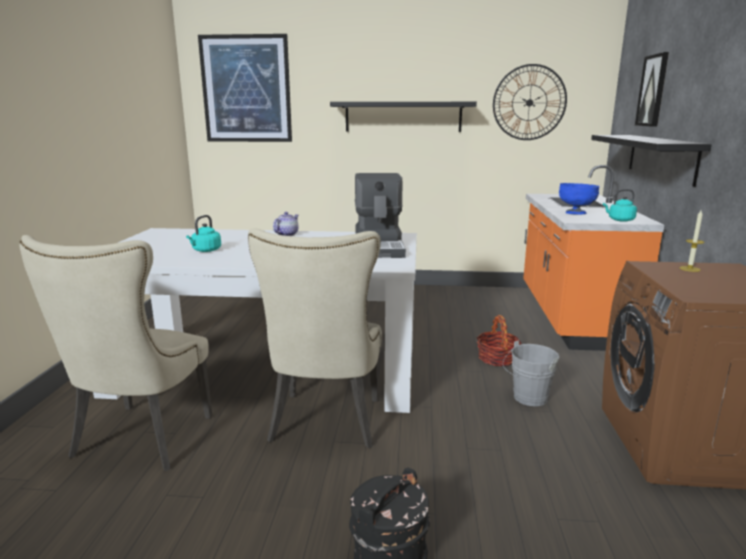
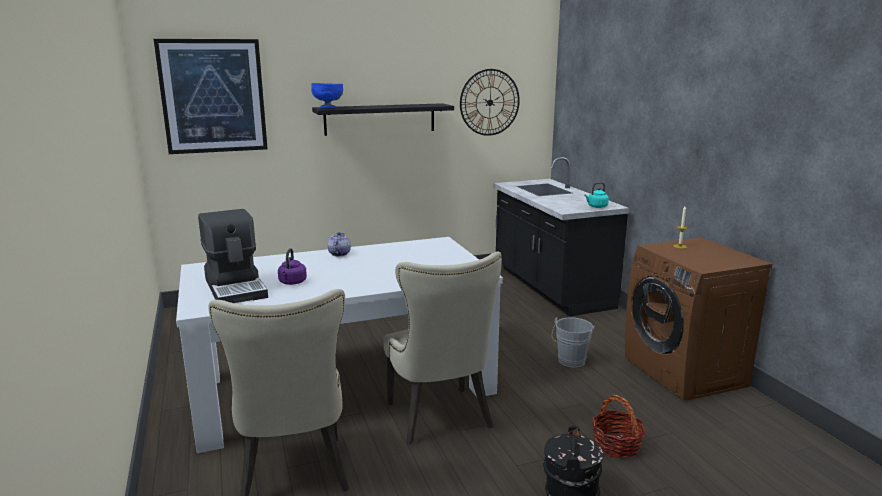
camera: 25 degrees left, 0 degrees up
(205, 250) = (292, 283): turquoise kettle -> purple kettle
(380, 247) = (441, 256): coffee machine -> coffee machine (236, 288)
(497, 358) = (524, 335): basket -> basket (616, 445)
(570, 316) = (550, 287): orange counter -> black counter
(576, 213) = (559, 203): blue bowl -> blue bowl (328, 108)
(652, 90) = (599, 99): picture -> none
(661, 157) = (616, 154): black shelf -> none

